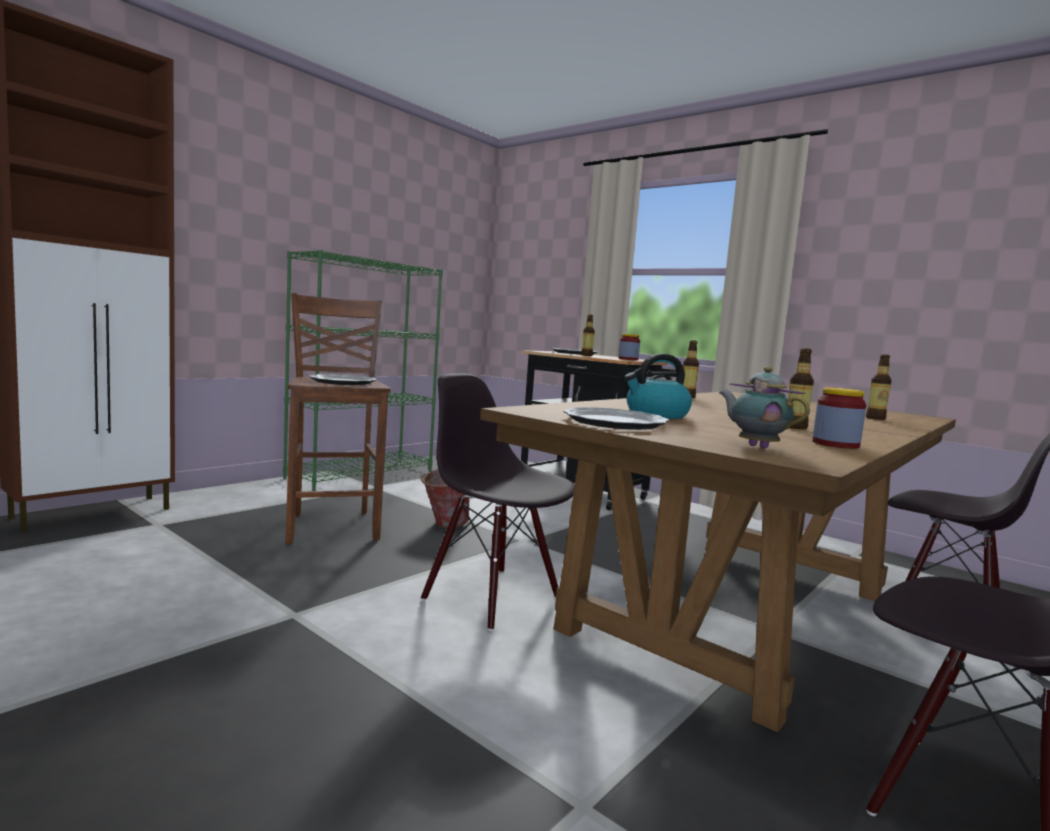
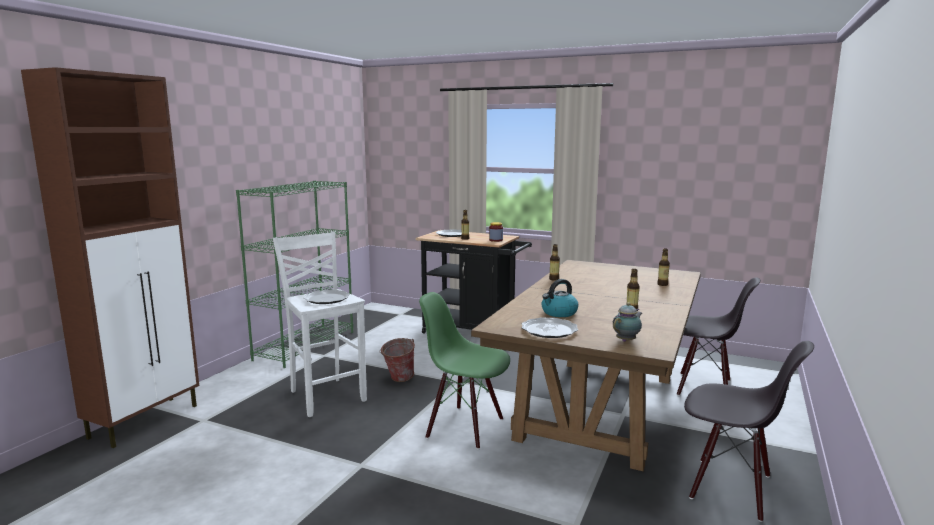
camera: 15 degrees left, 5 degrees up
(333, 526) = (326, 395): brown stool -> white stool
(493, 597) = (465, 427): black chair -> green chair
(755, 446) = (627, 340): teapot -> teapot turned 105 degrees clockwise
(835, 444) = (658, 327): jar -> none

